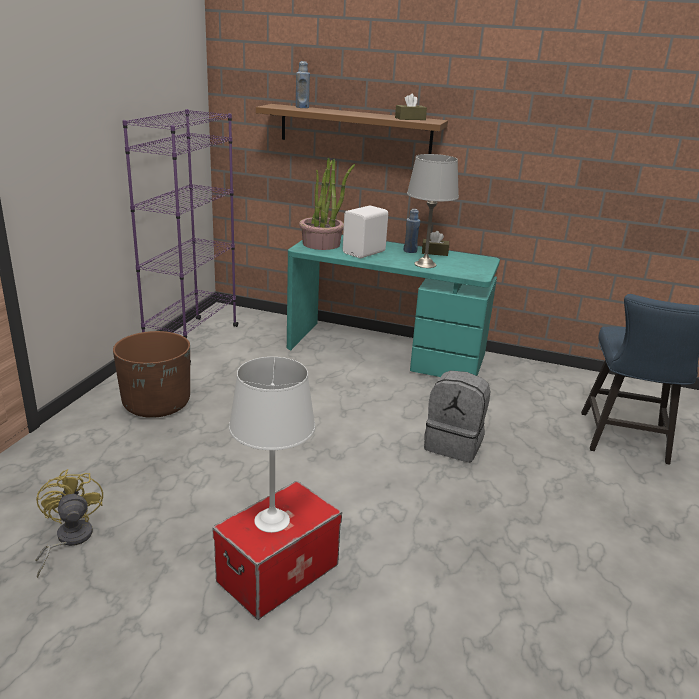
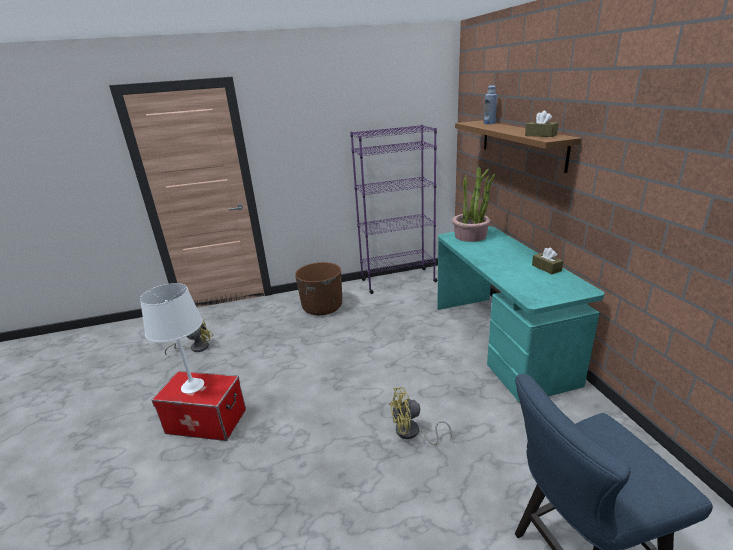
camera: 60 degrees right, 0 degrees up
(365, 252) = (485, 251): white speaker -> none
(410, 251) = (527, 260): blue bottle -> none
(425, 264) = (509, 274): grey table lamp -> none
(454, 444) = (412, 433): grey backpack -> yellow fan

